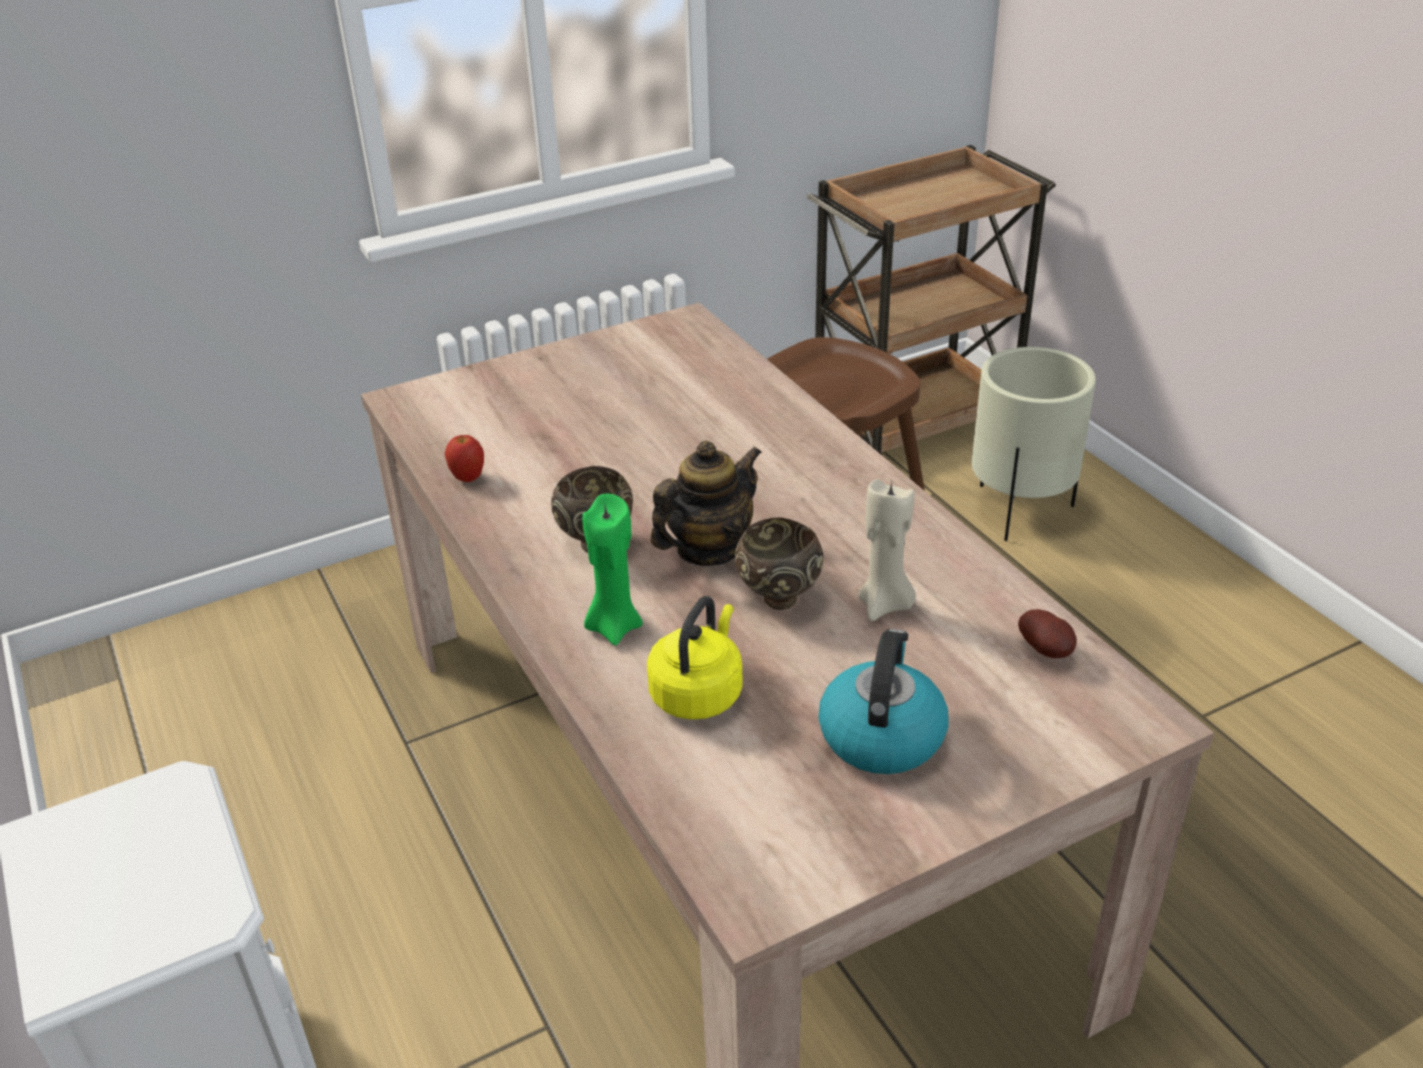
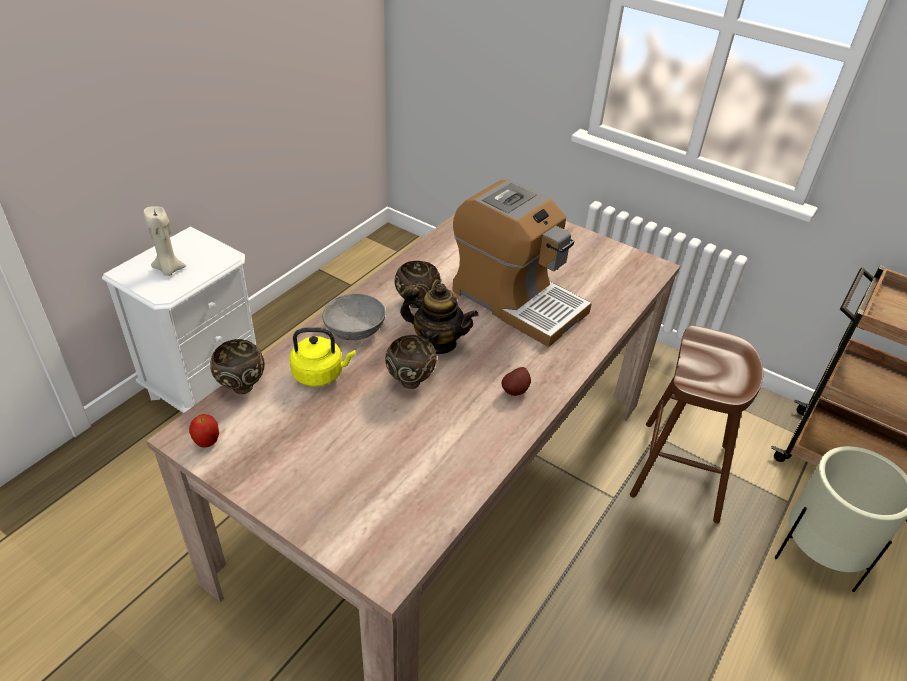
camera: 60 degrees right, 5 degrees up
(468, 478) = (442, 245): apple -> apple (207, 442)
(614, 626) = (355, 330): green candle -> grey bowl
(668, 449) = (517, 301): none -> coffee machine
(668, 799) = (241, 386): none -> brown bowl
(881, 735) = (319, 452): kettle -> none
(885, 605) = (430, 426): beige candle -> beige candle (169, 270)
(1047, 651) = (428, 510): potato -> potato (516, 391)

